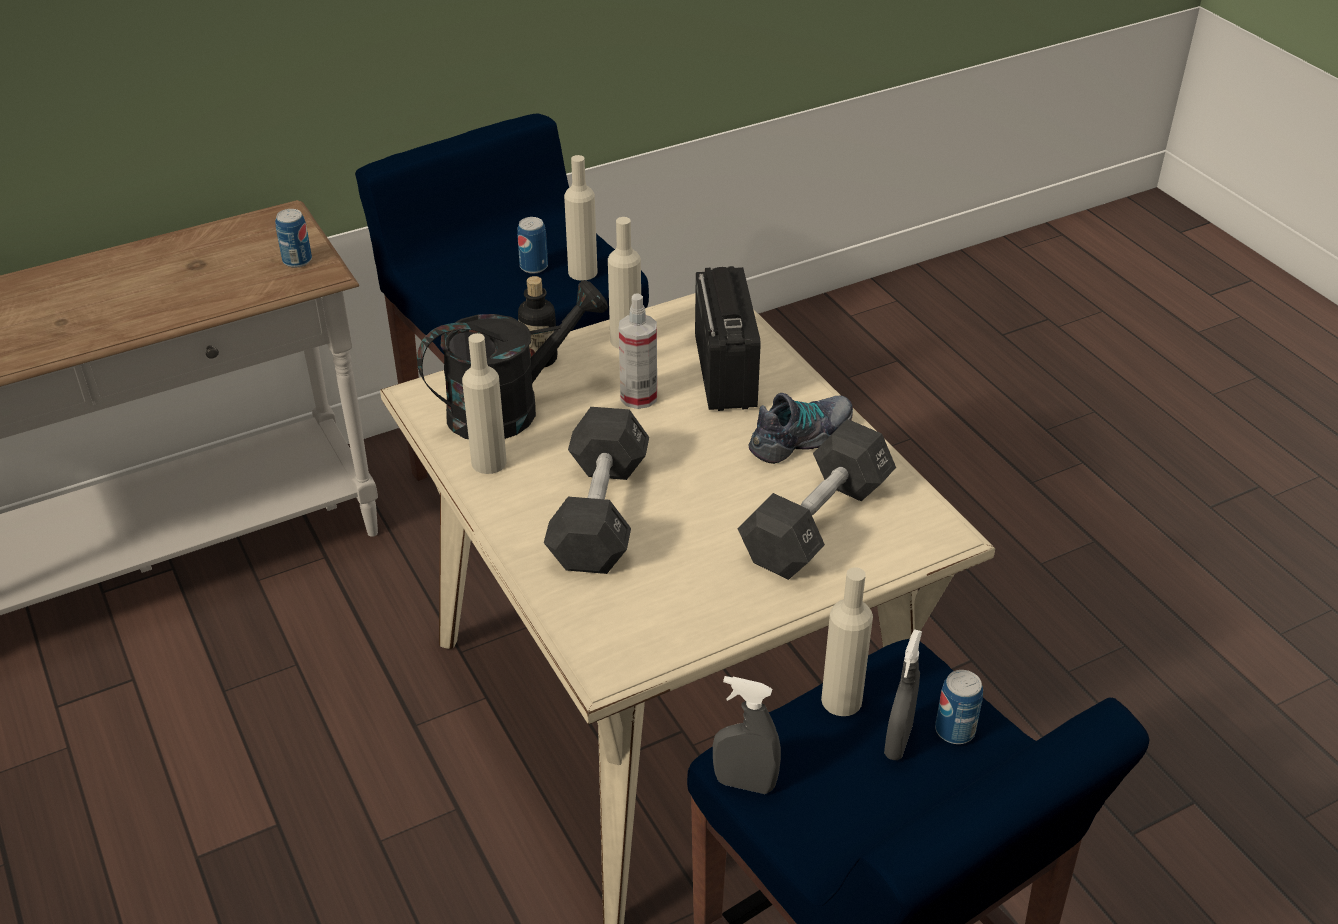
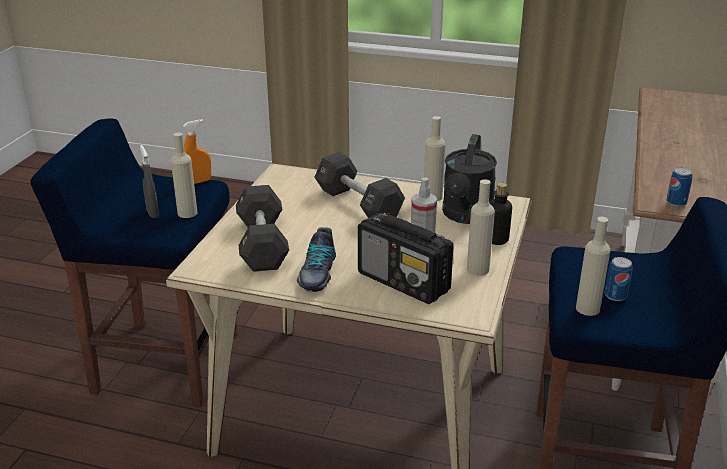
camera: 135 degrees right, 10 degrees down
(744, 783) = (198, 181): grey spray bottle -> orange spray bottle
(955, 730) = (132, 225): can -> none

